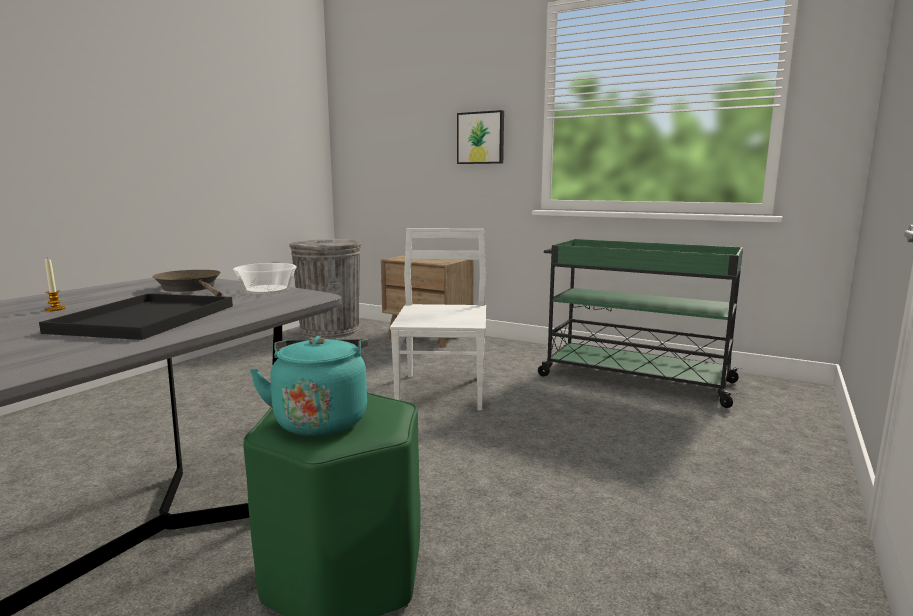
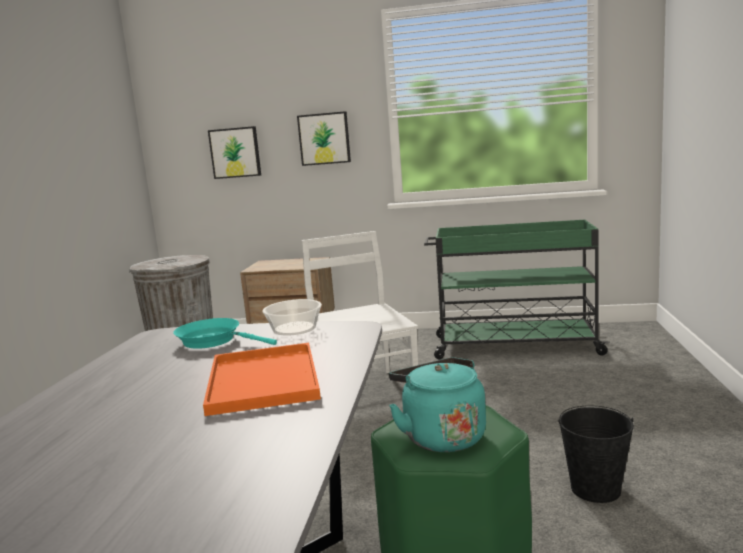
camera: 20 degrees left, 0 degrees up
(55, 309) = (137, 390): candle -> none
(145, 319) = (265, 380): black tray -> orange tray
(191, 288) = (214, 341): brown frying pan -> turquoise frying pan
(402, 147) = (235, 152): none -> picture
(573, 542) = (595, 489): none -> black bucket

